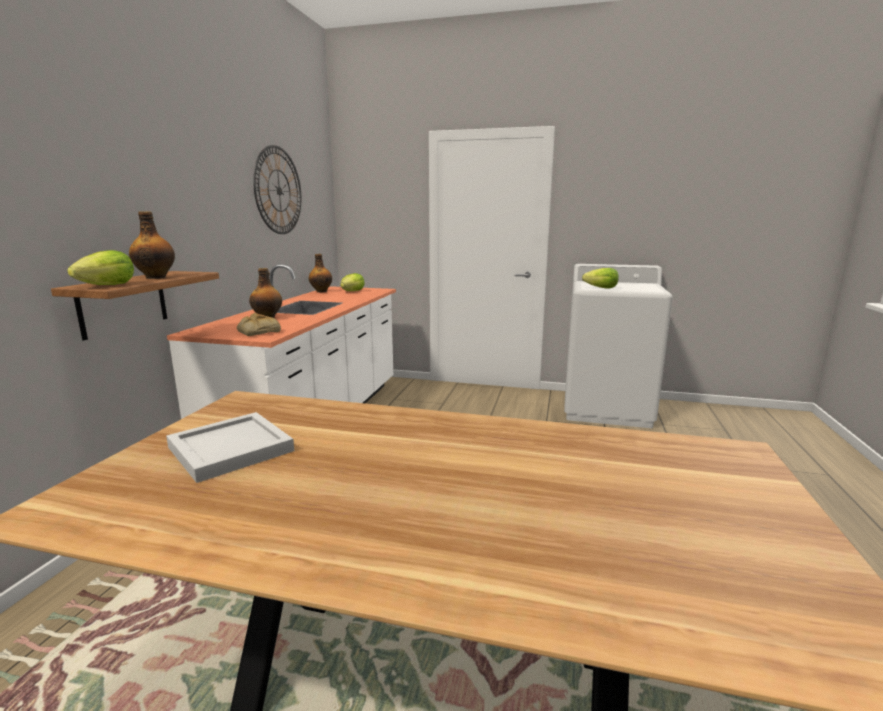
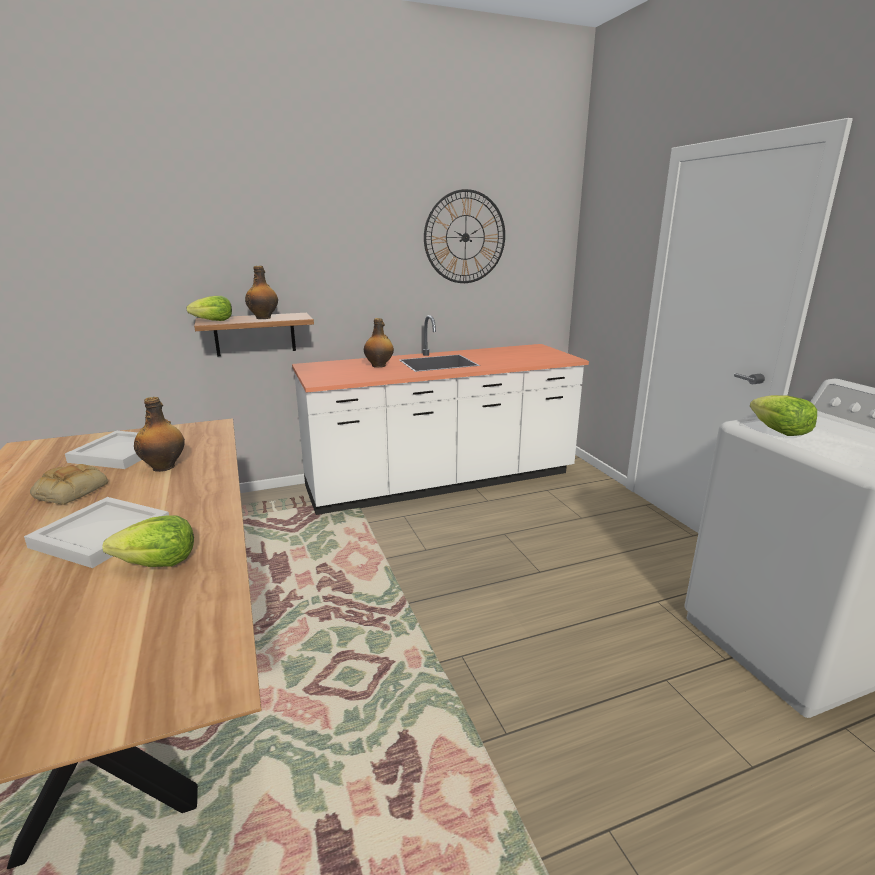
camera: 55 degrees right, 5 degrees up
(258, 331) = (333, 376): bread -> bread (71, 491)
(321, 291) = (511, 348): bottle -> bottle (164, 467)
(352, 291) = (535, 354): lettuce -> lettuce (158, 562)
(469, 471) = (104, 534): none -> white tray

